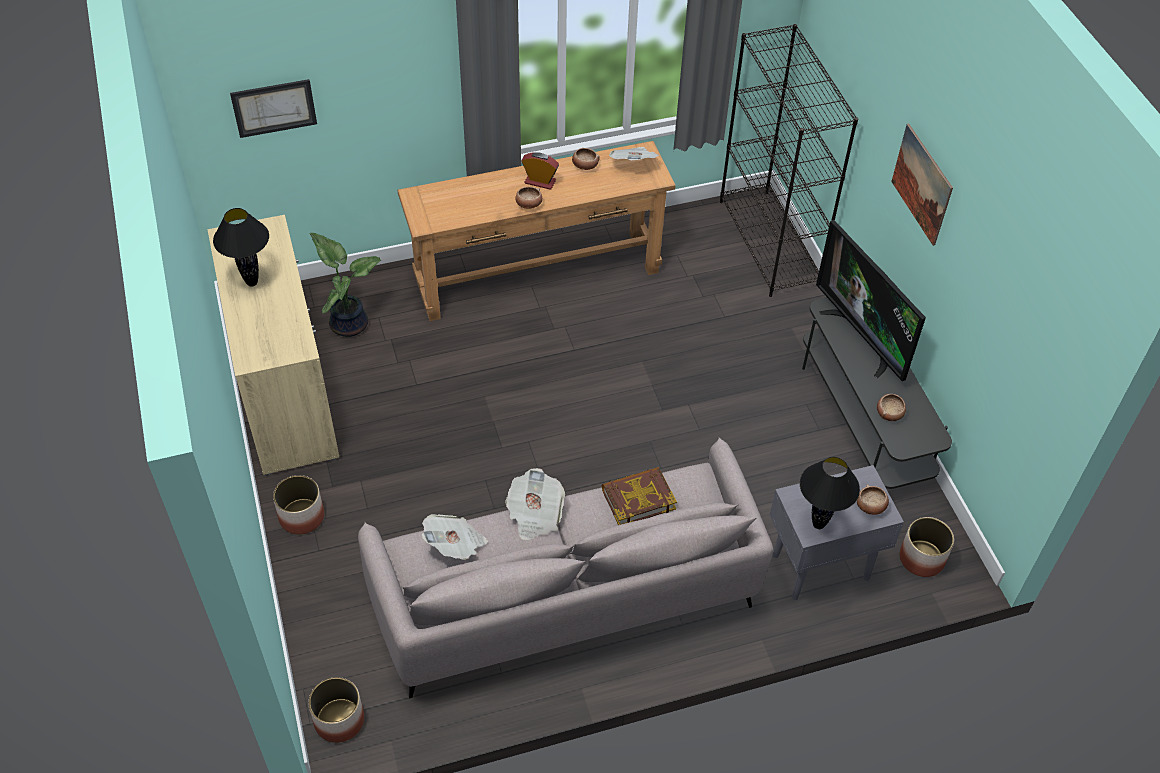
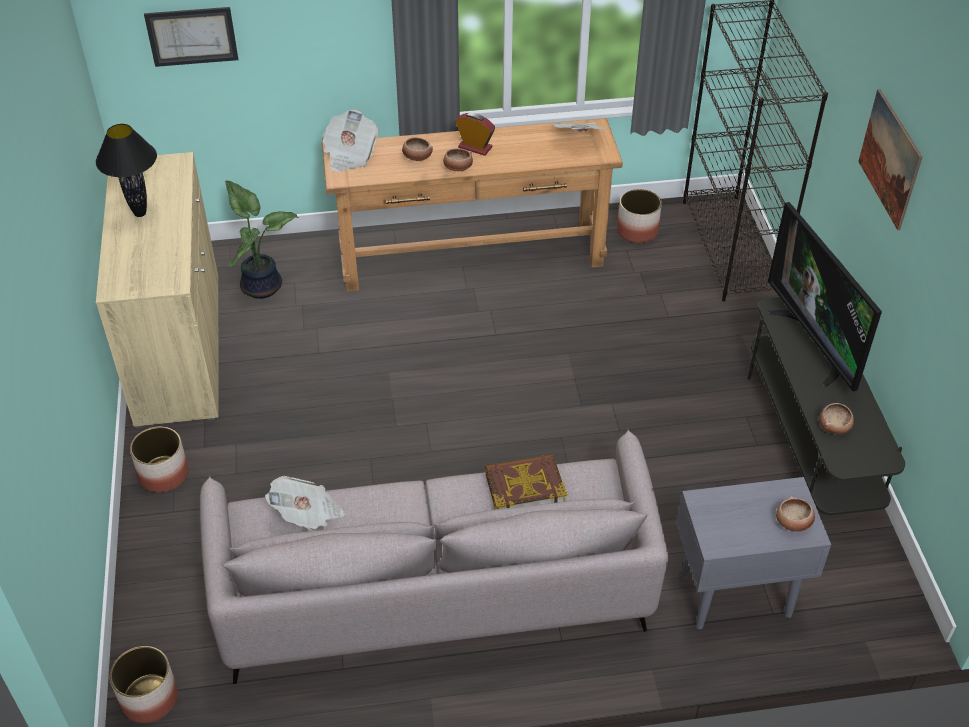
camera: 10 degrees right, 5 degrees down
(534, 514) = (403, 492): newspaper -> newspaper (349, 155)
(584, 166) = (526, 136): bowl -> bowl (416, 157)
(819, 525) = (727, 536): black table lamp -> none
(921, 559) = (858, 601): planter -> planter (637, 231)

